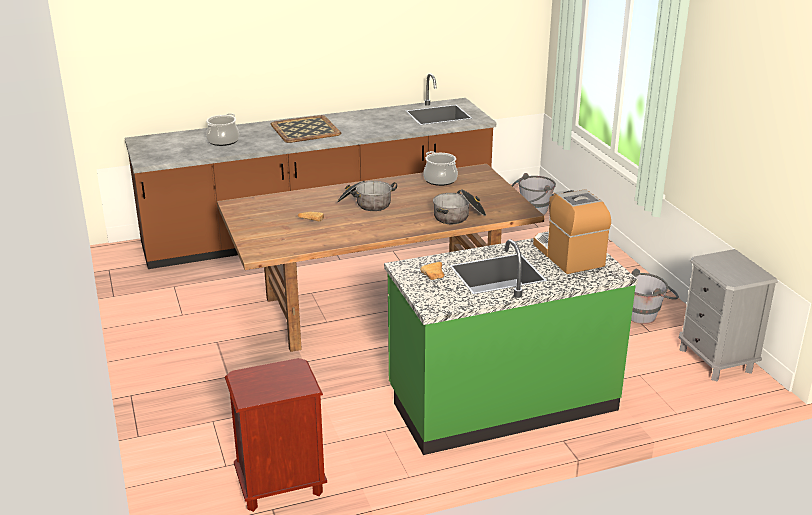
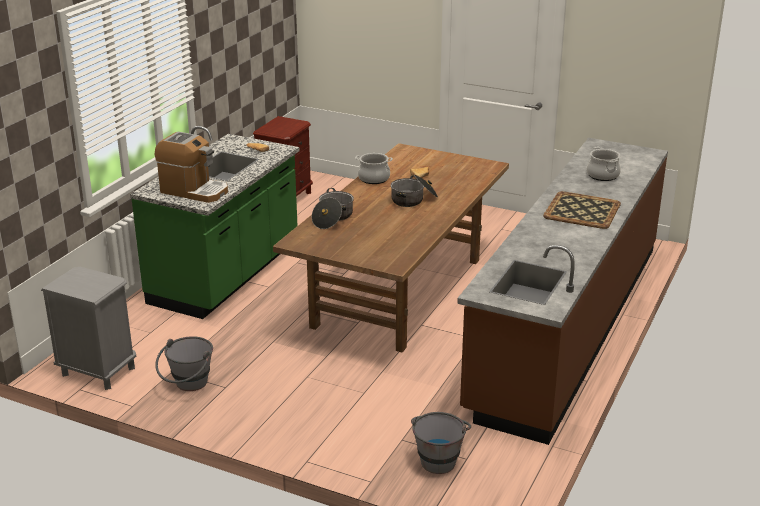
camera: 135 degrees right, 0 degrees up
(440, 180) = (405, 241): cooking pot -> cooking pot (374, 178)

